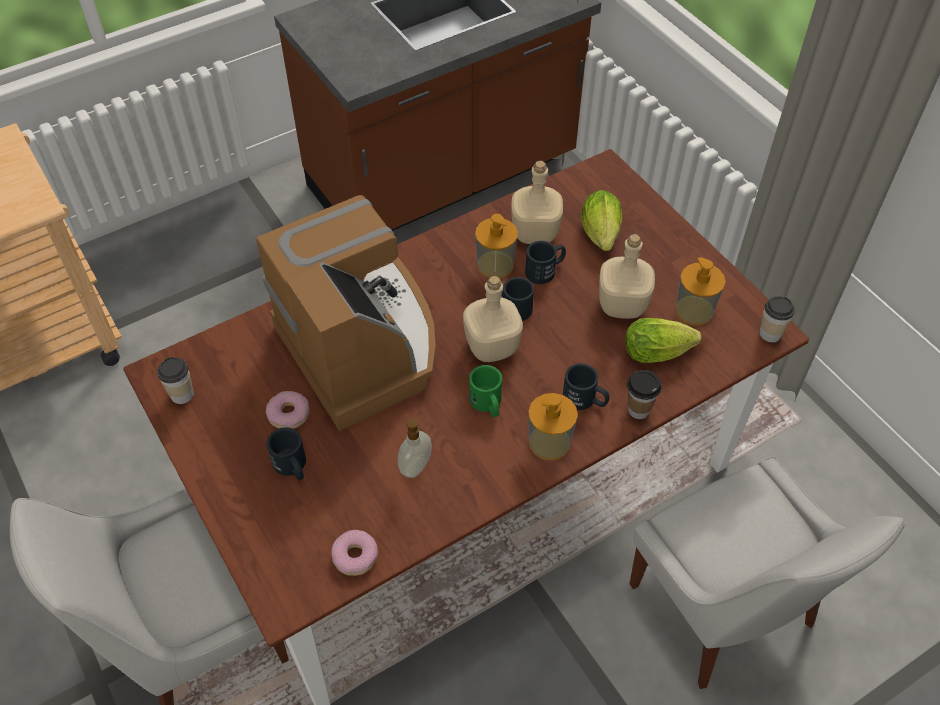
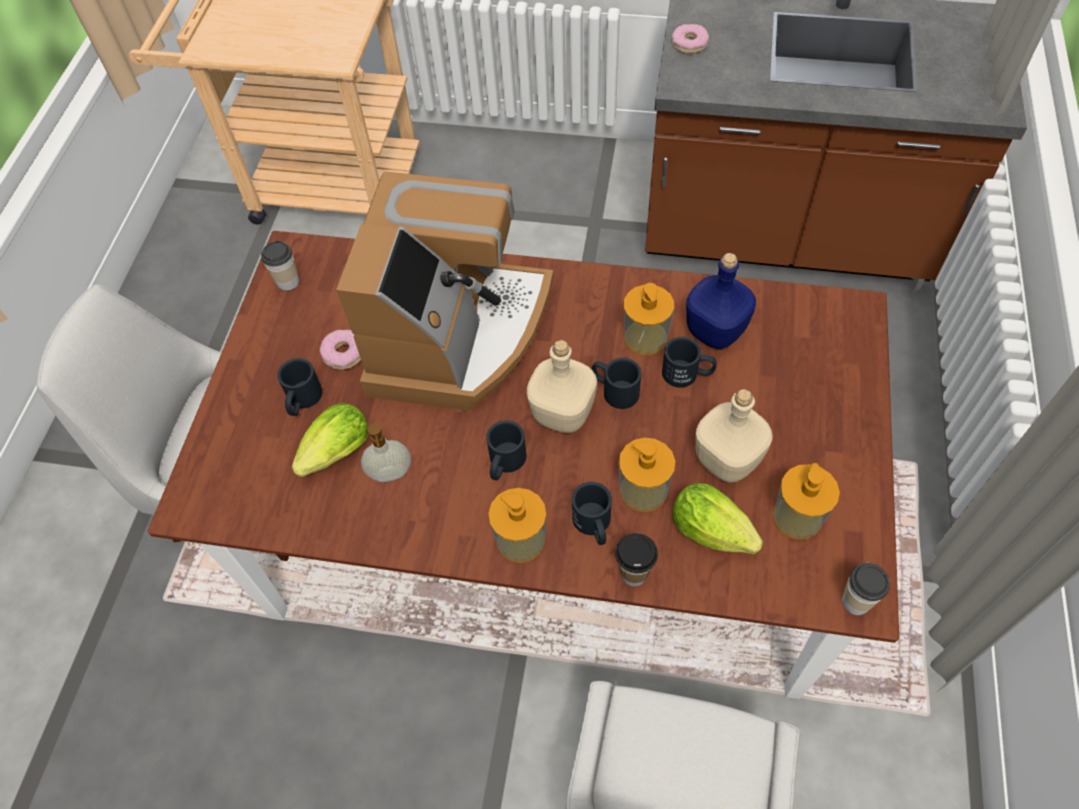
camera: 45 degrees right, 5 degrees up
(355, 556) = (270, 512): donut -> donut (689, 44)
(487, 404) = (504, 463): green mug -> black mug
(534, 233) = (714, 330): beige bottle -> blue bottle
(592, 358) = (643, 490): none -> soap dispenser
(601, 237) = (778, 377): lettuce -> lettuce (334, 456)

